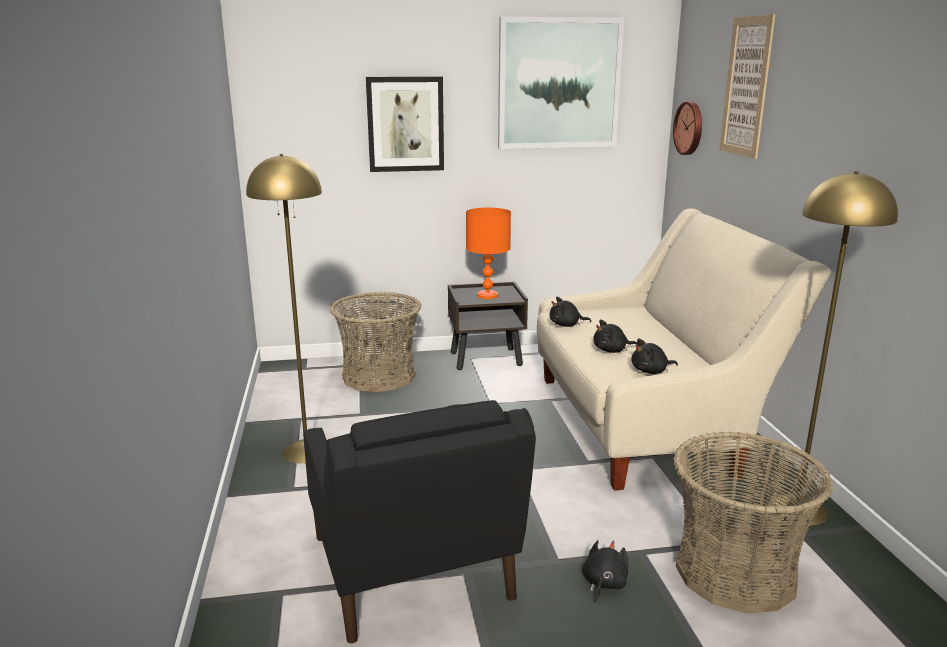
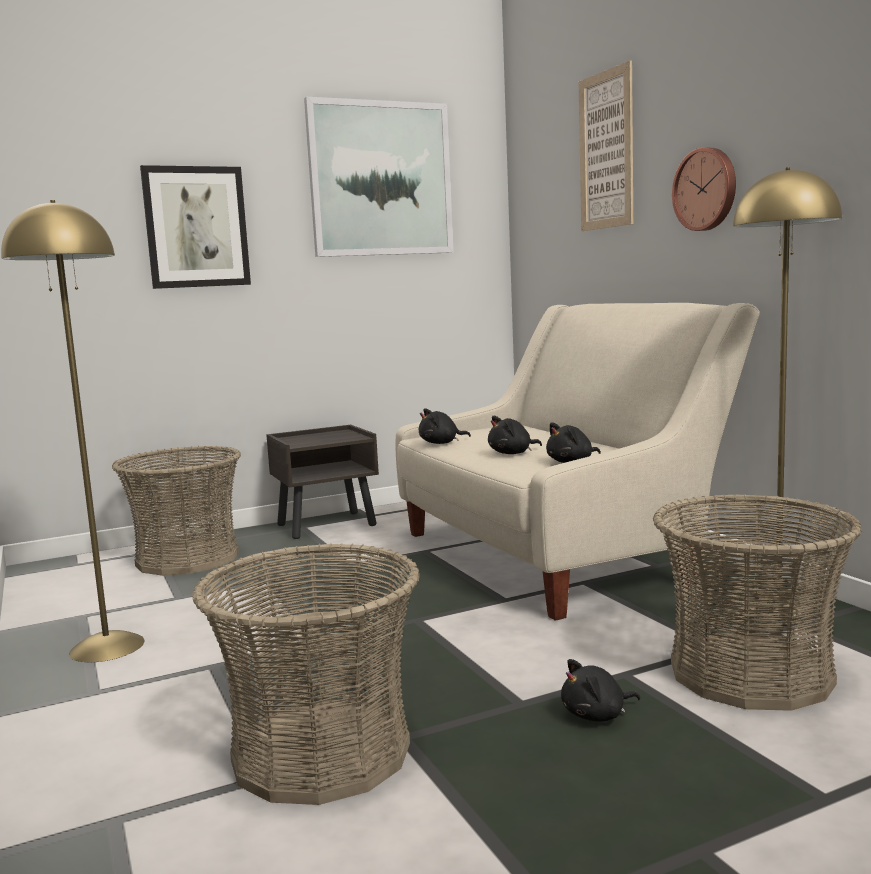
camera: 15 degrees left, 10 degrees down
(411, 571) = (321, 752): black armchair -> basket
(488, 295) = (323, 438): orange table lamp -> none
(603, 584) = (597, 715): black plush toy -> black plush toy turned 120 degrees counterclockwise
(690, 128) = (537, 222): wall clock -> wall clock (706, 189)

